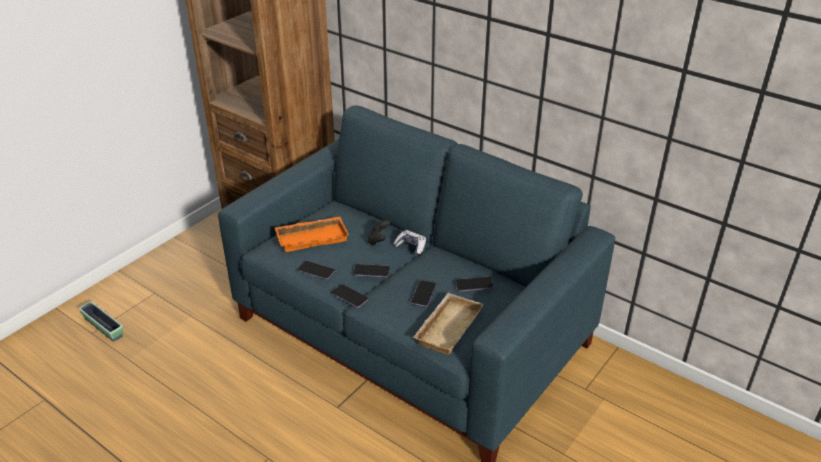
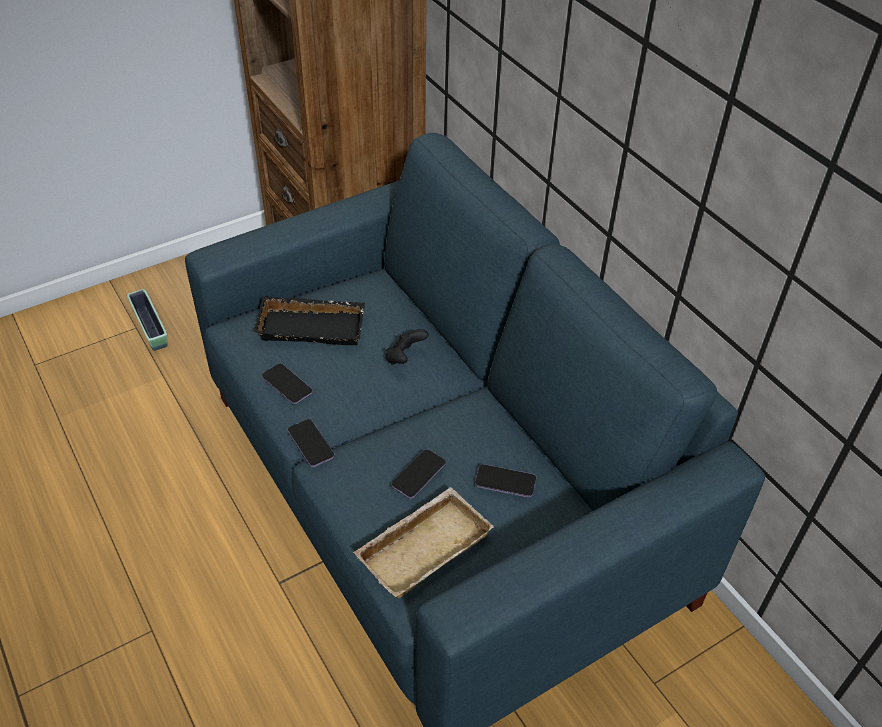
camera: 20 degrees right, 10 degrees up
(103, 327) = (52, 360): planter -> planter (150, 327)
(312, 237) = (313, 325): orange tray -> black tray
(371, 272) = (365, 410): phone -> none
(411, 246) = (448, 381): game controller -> none

